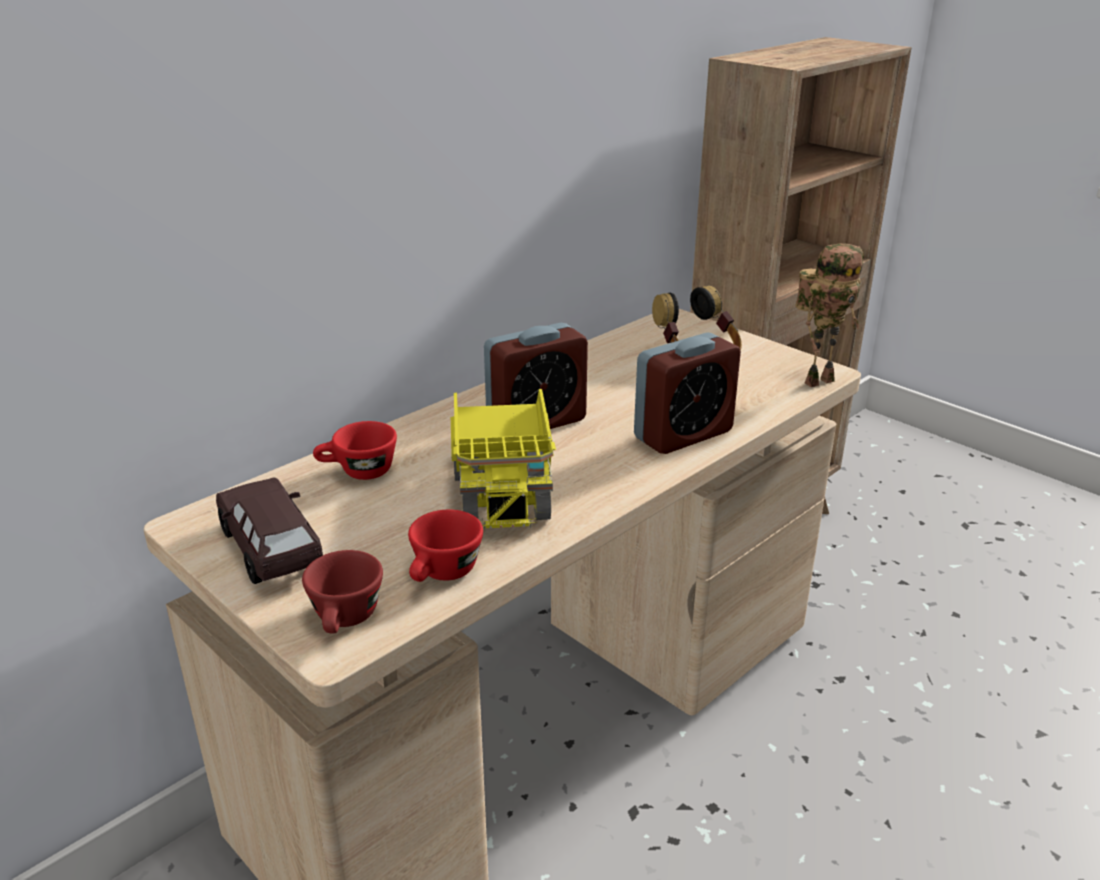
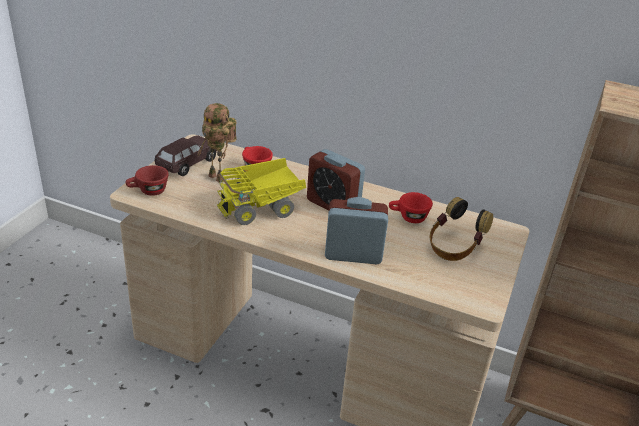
camera: 65 degrees right, 5 degrees up
(443, 574) = (187, 206): red cup -> red cup (408, 218)
(683, 434) = (353, 254): alarm clock -> alarm clock turned 150 degrees clockwise
(818, 380) = (469, 302): toy robot -> toy robot (218, 178)

